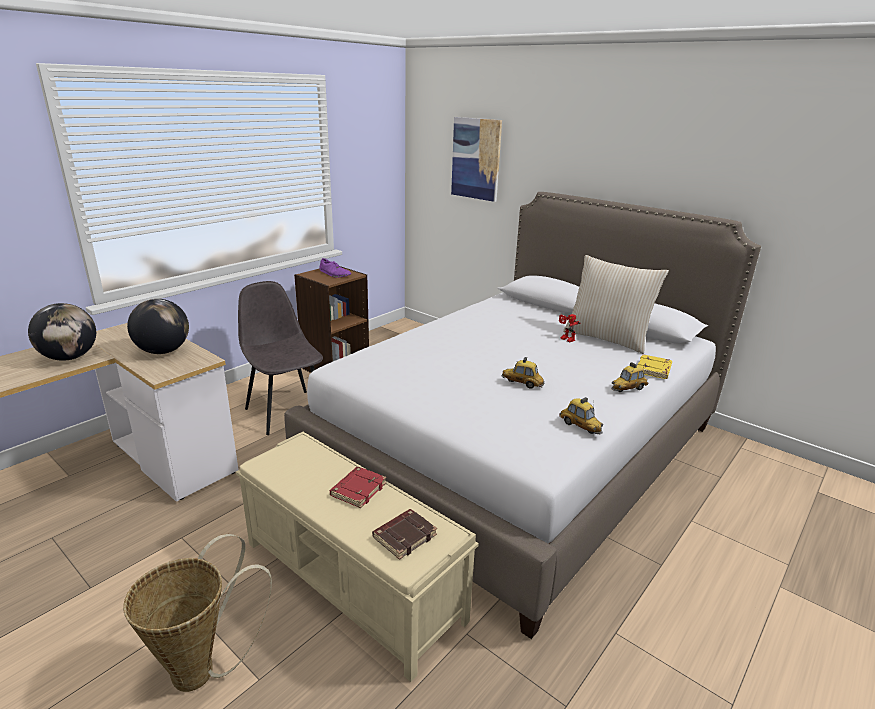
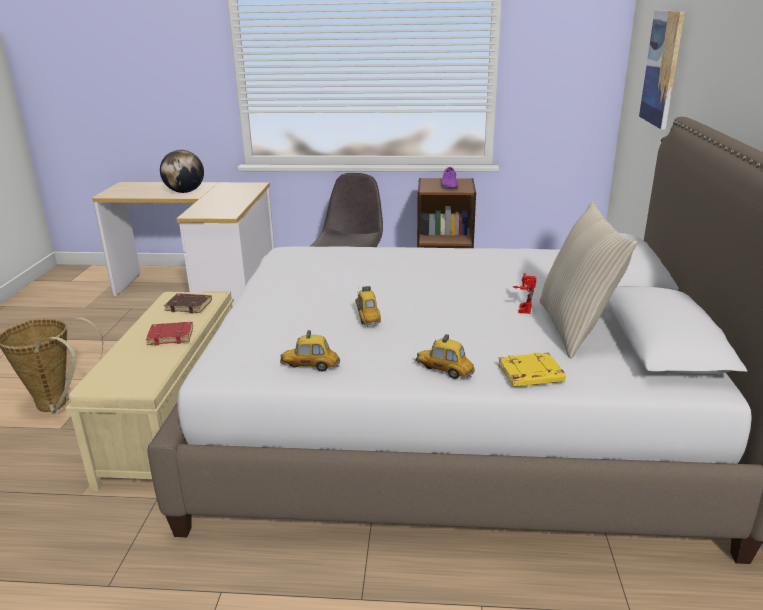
camera: 55 degrees right, 0 degrees up
(163, 351) = (225, 203): globe -> none
(404, 536) = (126, 373): brown book -> brown book (189, 306)
(580, 427) = (310, 366): toy car -> toy car turned 75 degrees clockwise

